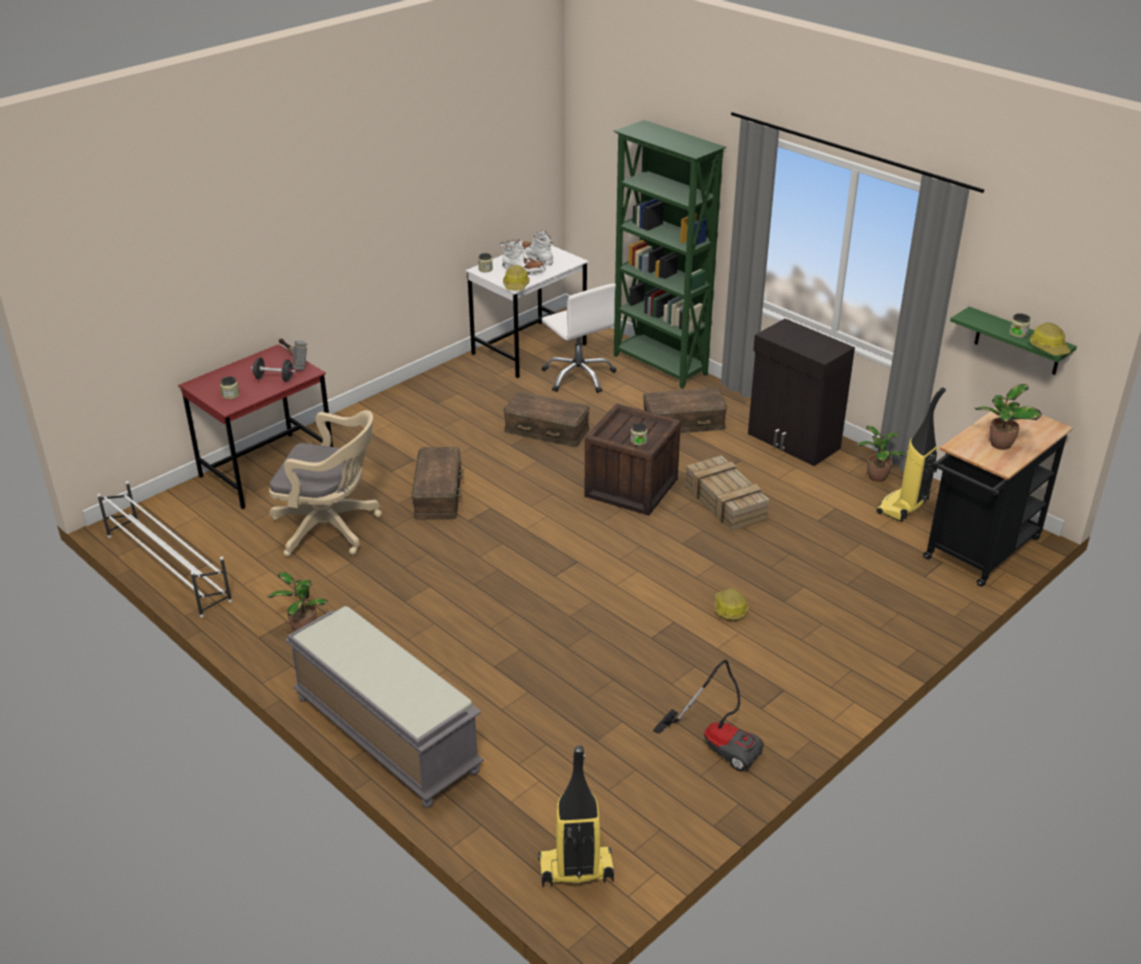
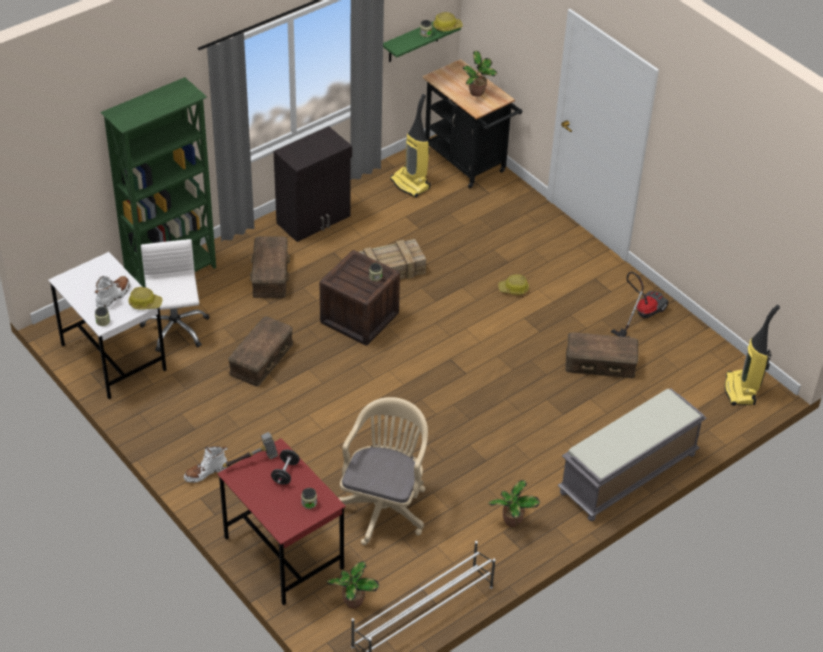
camera: 85 degrees left, 10 degrees up
(437, 494) = (345, 435): brown storage box -> brown storage box (600, 363)
(537, 258) = (90, 284): white boot -> white boot (206, 472)
(579, 376) = (175, 329): white office chair -> white office chair turned 75 degrees counterclockwise
(875, 476) = (370, 188): potted plant -> potted plant (352, 603)

